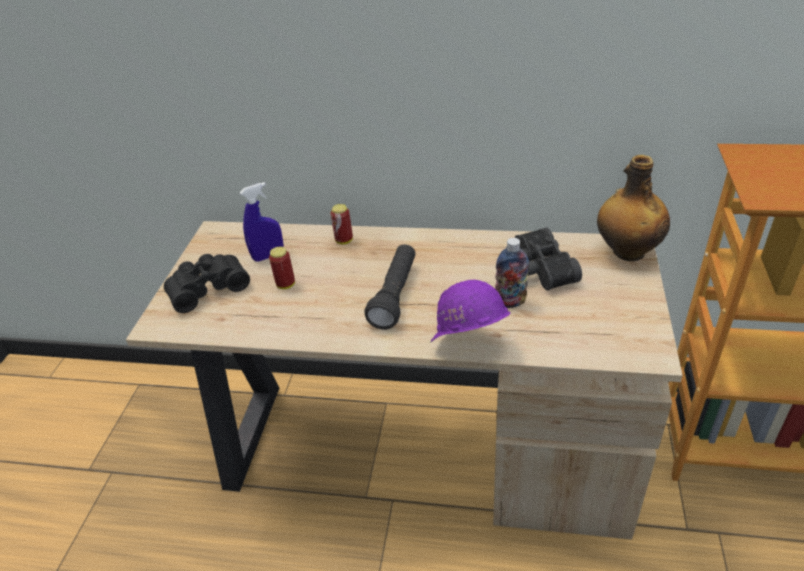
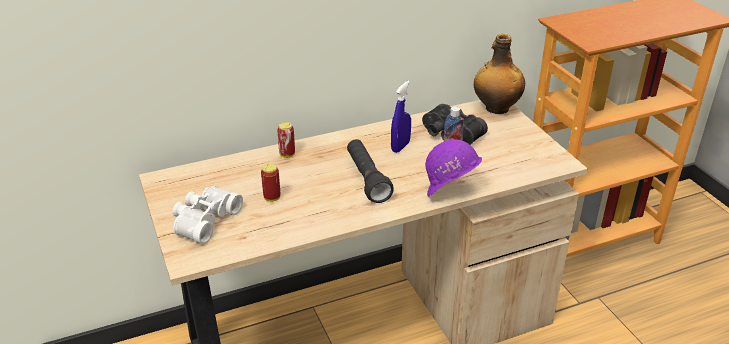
camera: 35 degrees left, 5 degrees down
(207, 288) = (204, 220): black binoculars -> white binoculars
(268, 256) = (233, 183): blue spray bottle -> blue spray bottle (400, 147)

